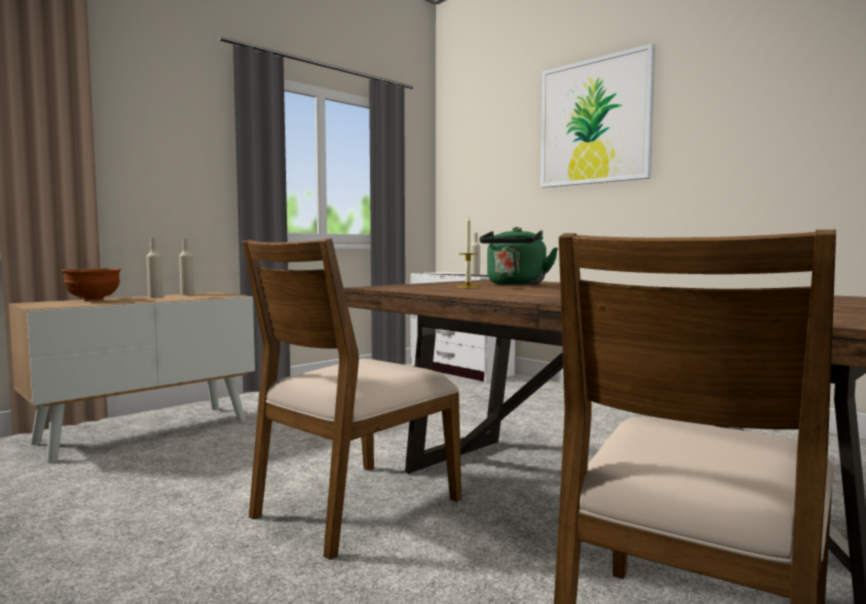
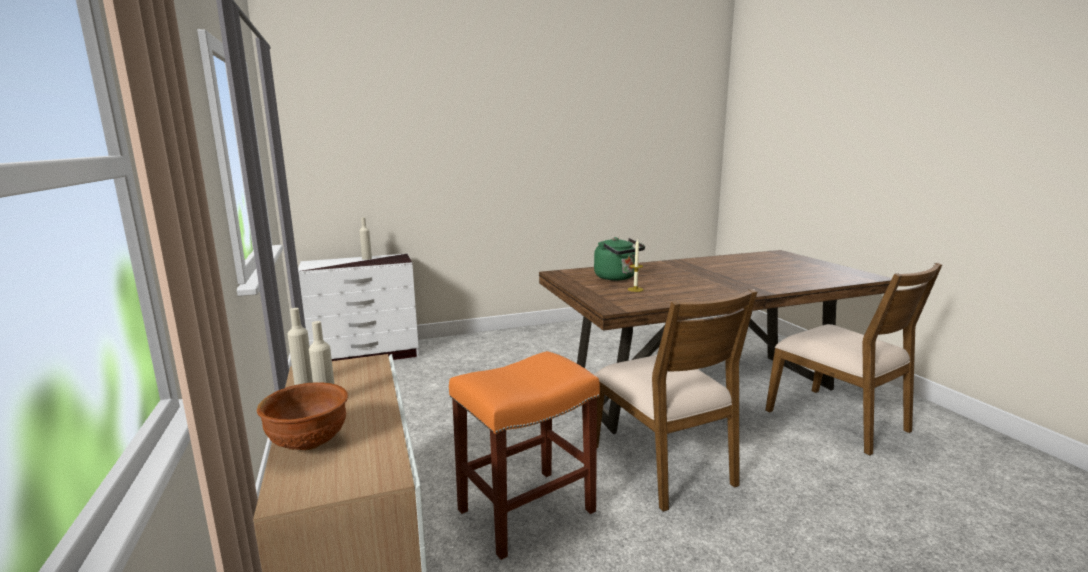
camera: 65 degrees left, 10 degrees up
(234, 460) = (527, 509): none -> orange stool
(595, 122) = (475, 118): picture -> none

